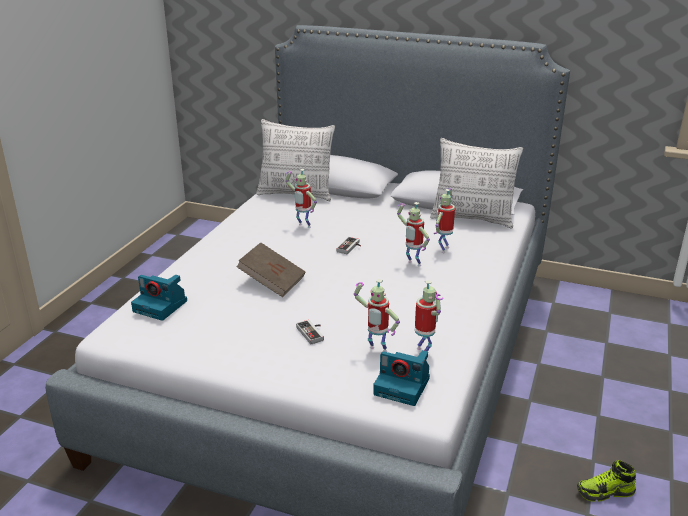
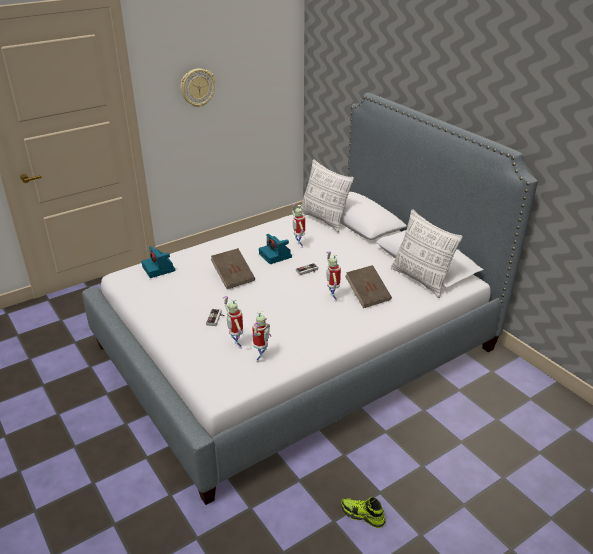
camera: 35 degrees right, 5 degrees up
(60, 54) = (197, 87): none -> wall clock
(403, 386) = (222, 373): camera -> camera (276, 256)
(443, 249) = (367, 295): toy robot -> brown book

